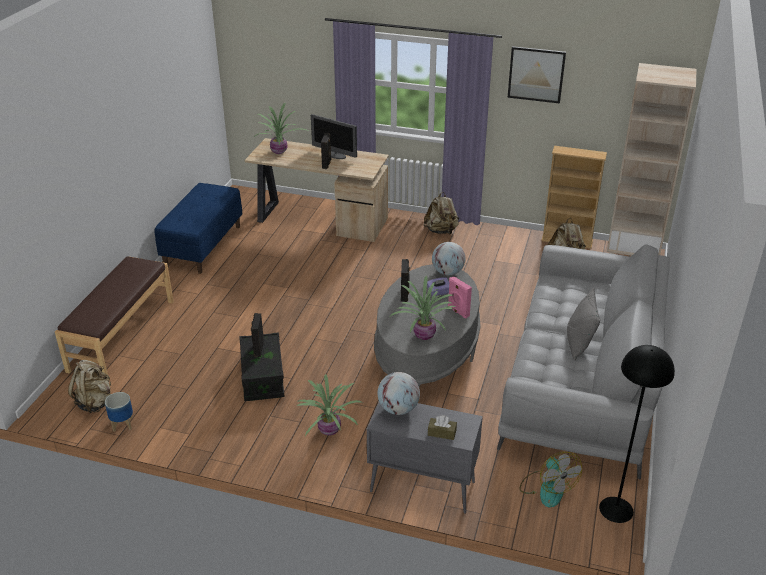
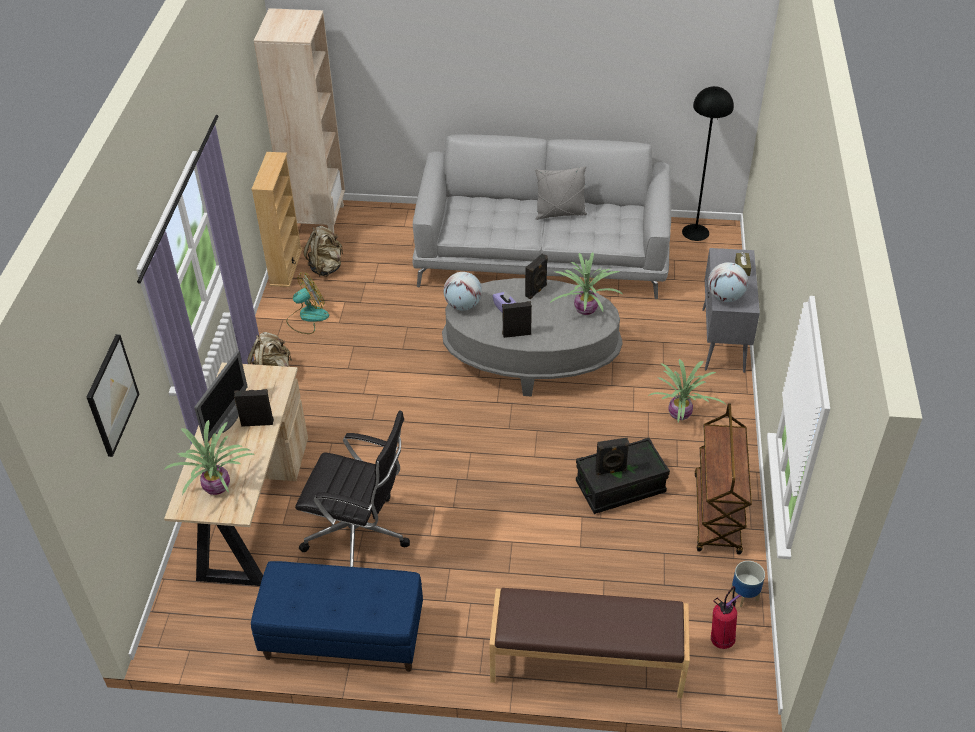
camera: 100 degrees left, 10 degrees up
(95, 402) = (721, 639): beige backpack -> fire extinguisher
(207, 428) = (717, 514): none -> brown cart
(277, 256) = (359, 535): none -> black office chair
(458, 312) = (536, 291): pink speaker -> black speaker
(536, 74) = (223, 132): picture -> picture (112, 395)
(547, 488) = (690, 268): fan -> fan (307, 317)

